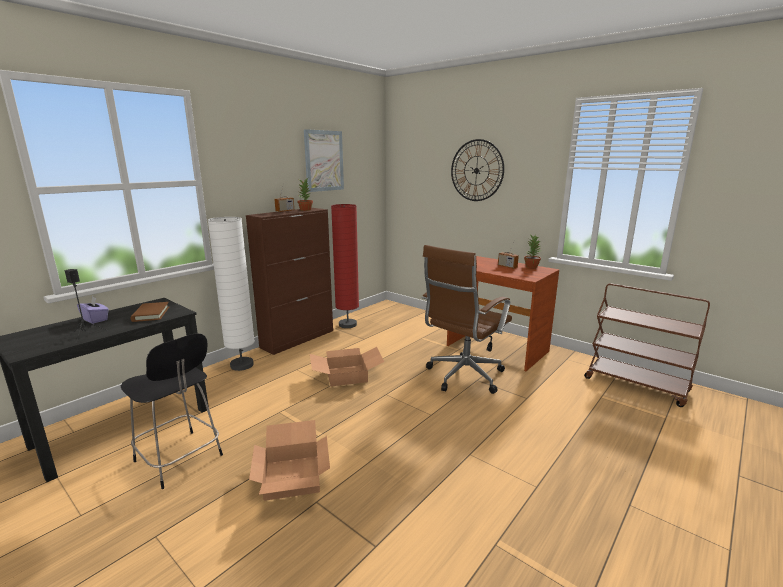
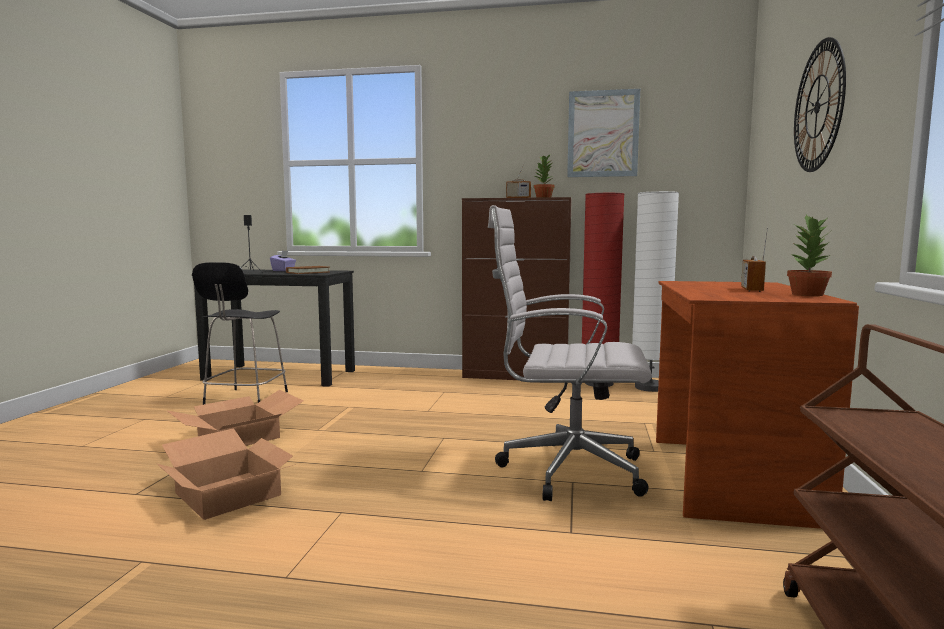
camera: 60 degrees right, 10 degrees down
(242, 365) = (422, 374): white floor lamp -> white floor lamp (650, 387)
(347, 375) = (464, 412): cardboard box -> cardboard box (230, 494)
(463, 377) = (565, 470): brown office chair -> white office chair

